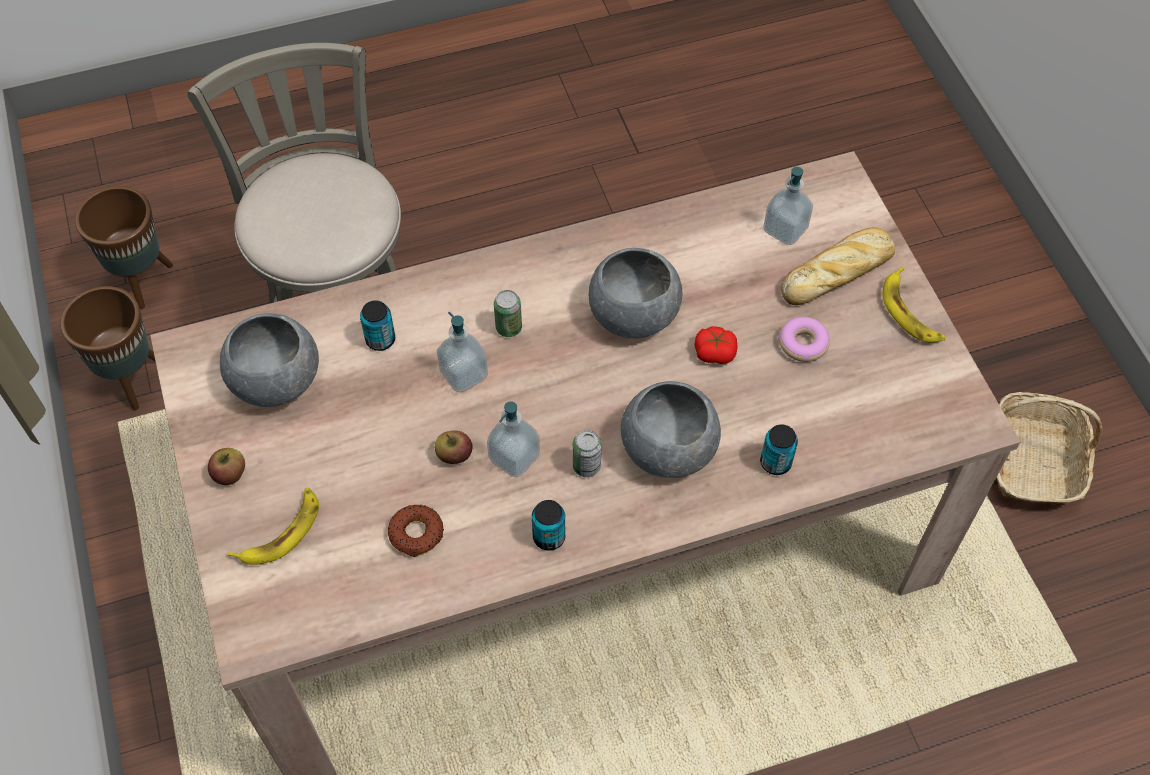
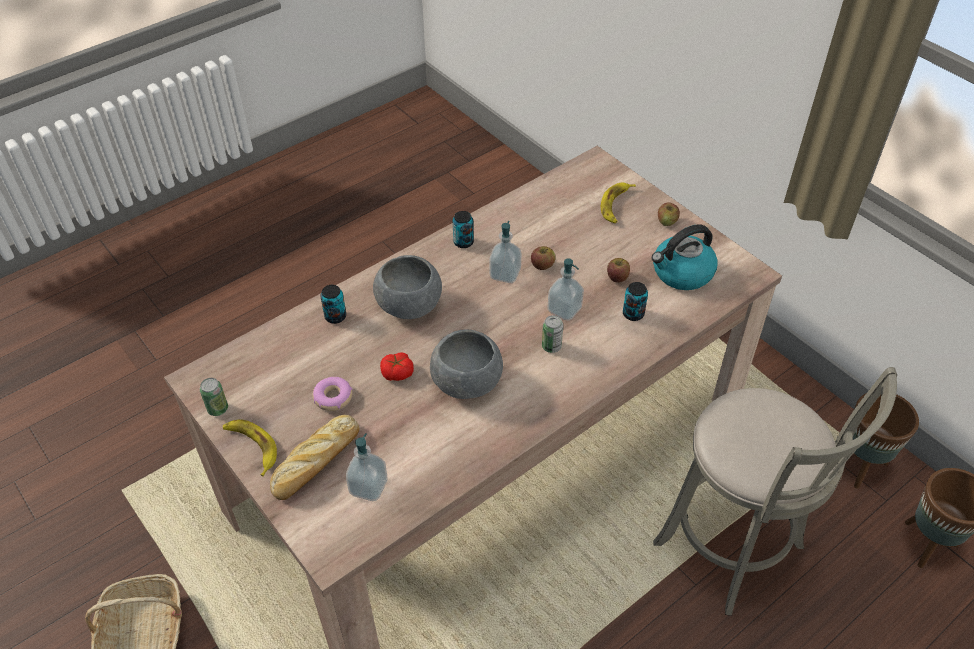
camera: 160 degrees right, 10 degrees down
(275, 379) = (681, 273): grey bowl -> kettle
(364, 401) = (617, 277): none -> apple
(416, 533) = (540, 224): donut -> none
(586, 466) = (457, 281): can -> can (218, 409)

